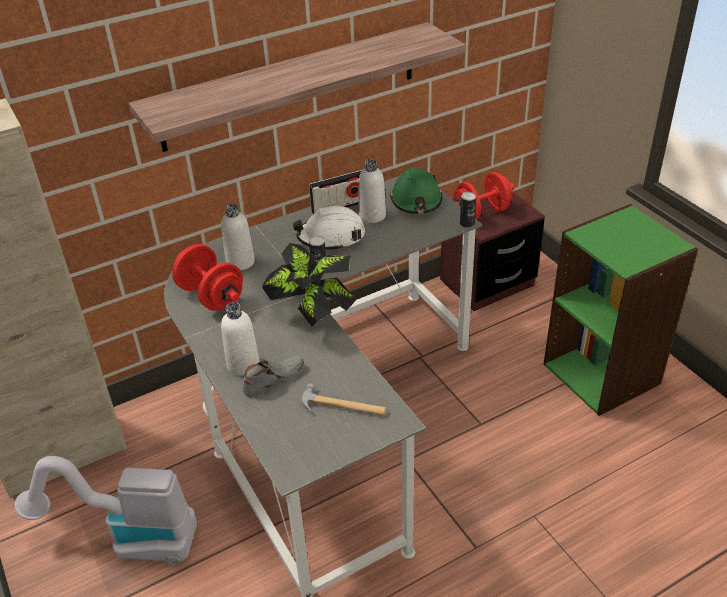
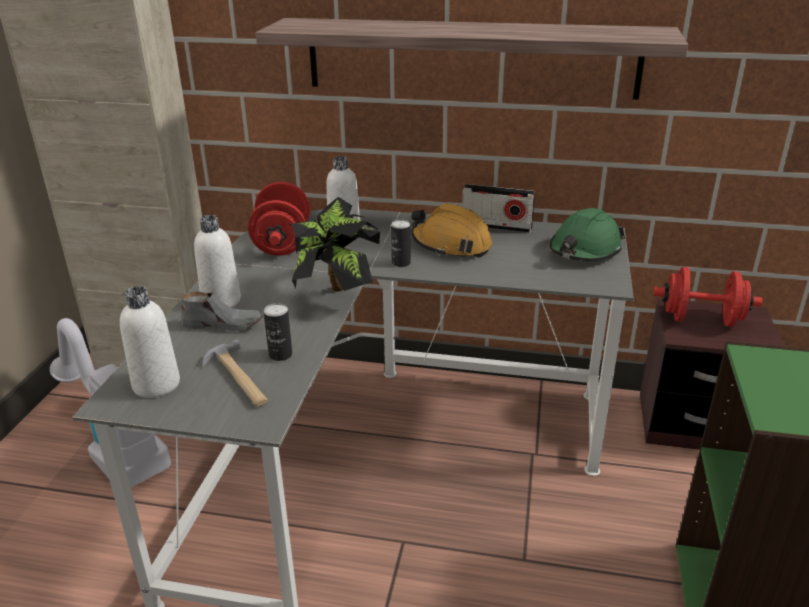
camera: 40 degrees right, 10 degrees down
(331, 237) = (451, 245): white hard hat -> orange hard hat
(372, 216) = (518, 245): white bottle -> white bottle (156, 384)
(467, 223) = (614, 290): can -> can (280, 355)

